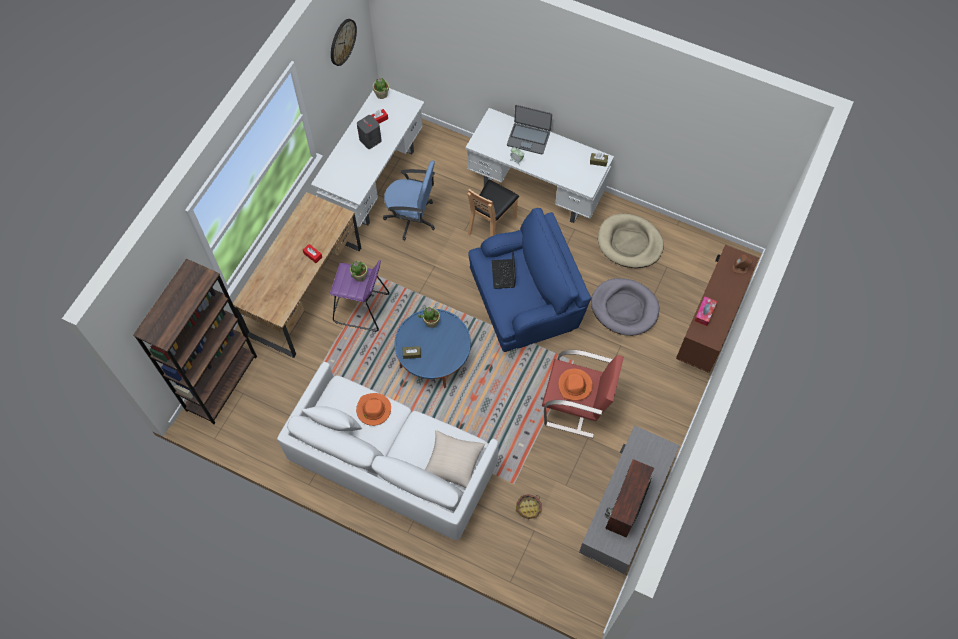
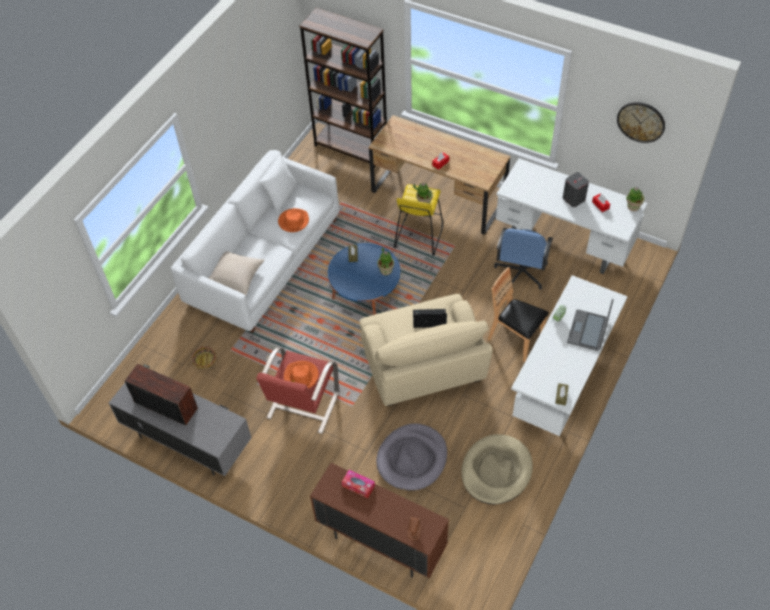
camera: 95 degrees right, 10 degrees down
(361, 309) = (418, 236): purple stool -> yellow stool
(526, 301) = (423, 367): blue armchair -> beige armchair

